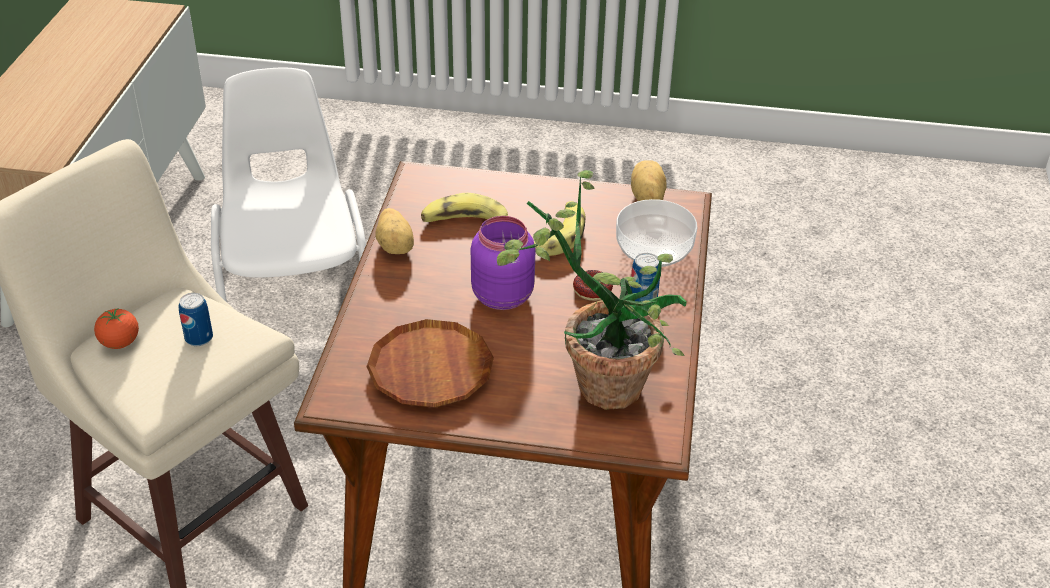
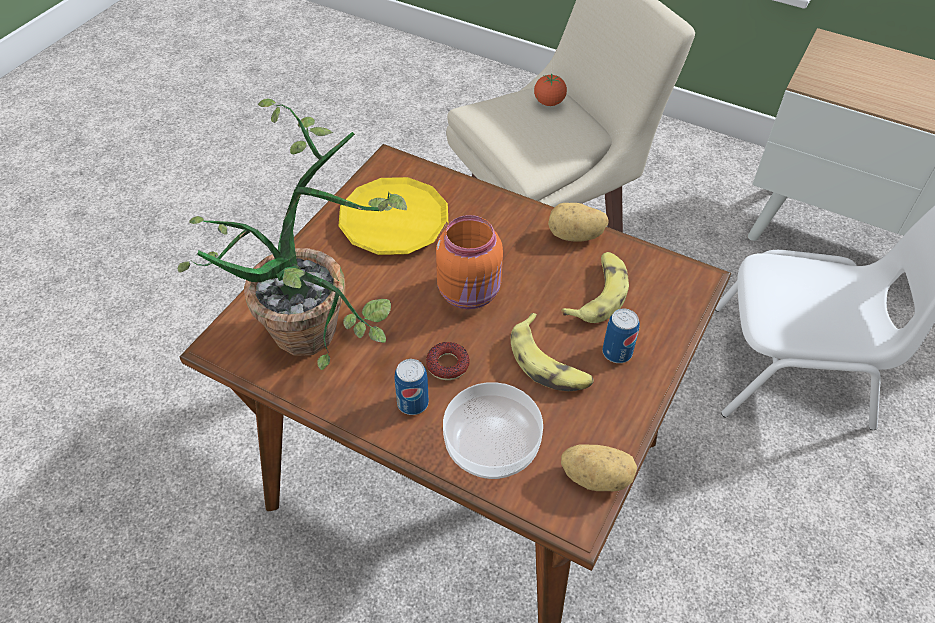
camera: 110 degrees right, 10 degrees up
(199, 338) = (537, 139): can -> can (617, 352)
(430, 370) = (394, 222): brown plate -> yellow plate
(503, 295) = (470, 293): purple jar -> orange jar

